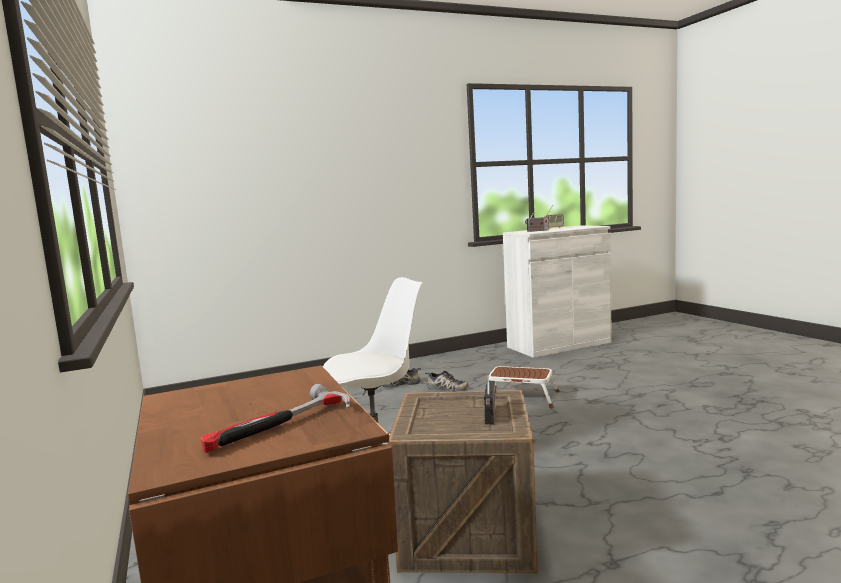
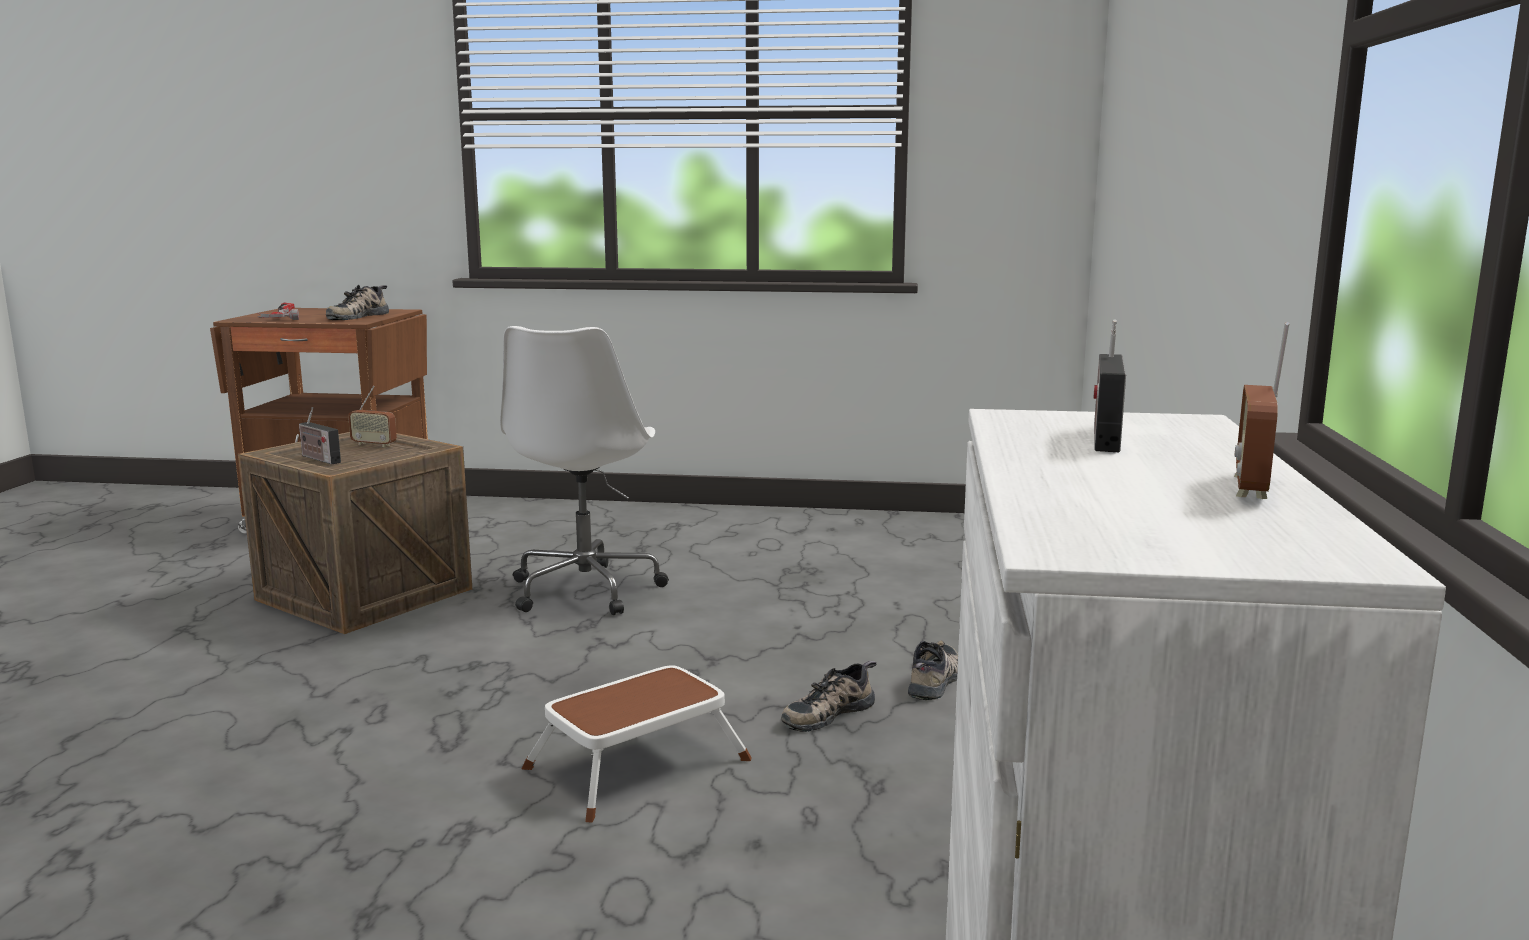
camera: 120 degrees right, 5 degrees up
(255, 390) = (357, 316): none -> shoe
(431, 420) = (374, 445): none -> radio

